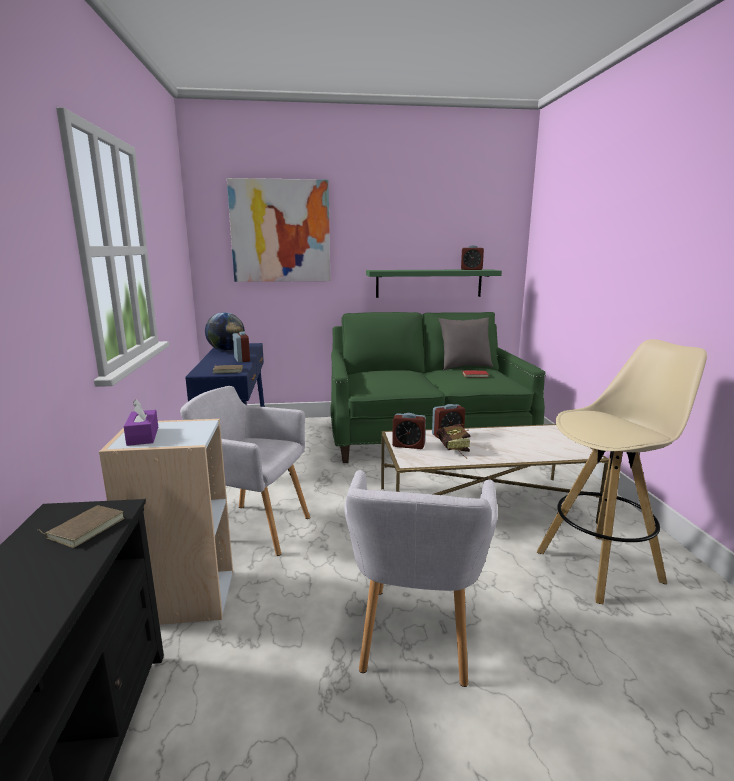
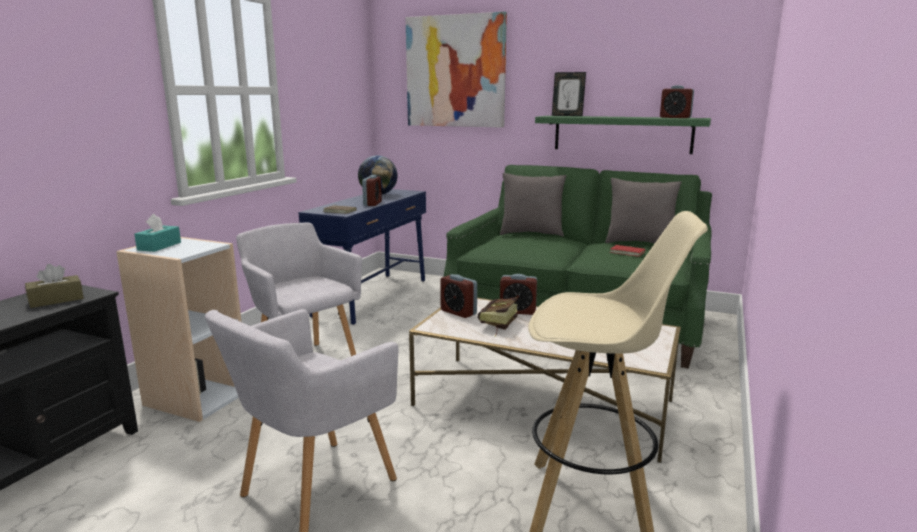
camera: 30 degrees right, 0 degrees up
(85, 528) = (56, 300): brown book -> brown tissue box
(143, 436) = (159, 246): purple tissue box -> turquoise tissue box
(380, 370) = (531, 234): none -> grey pillow
(387, 269) = (567, 115): none -> picture frame

